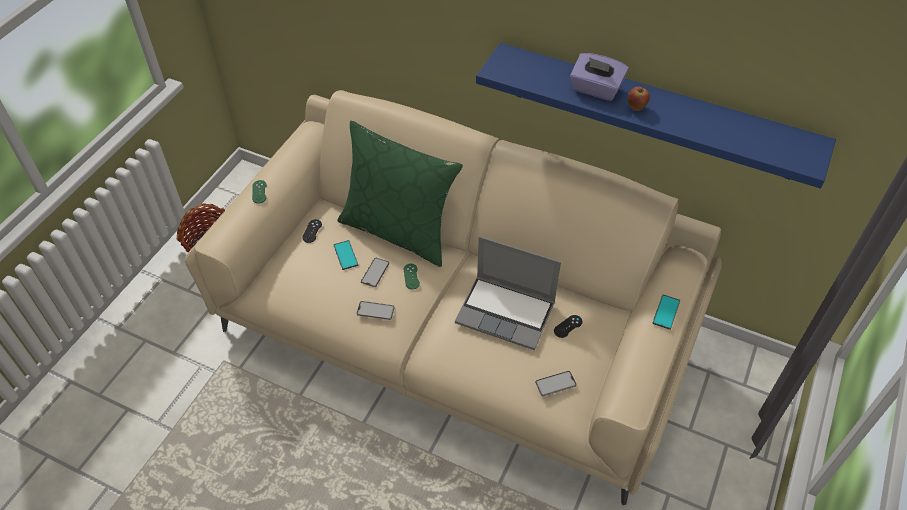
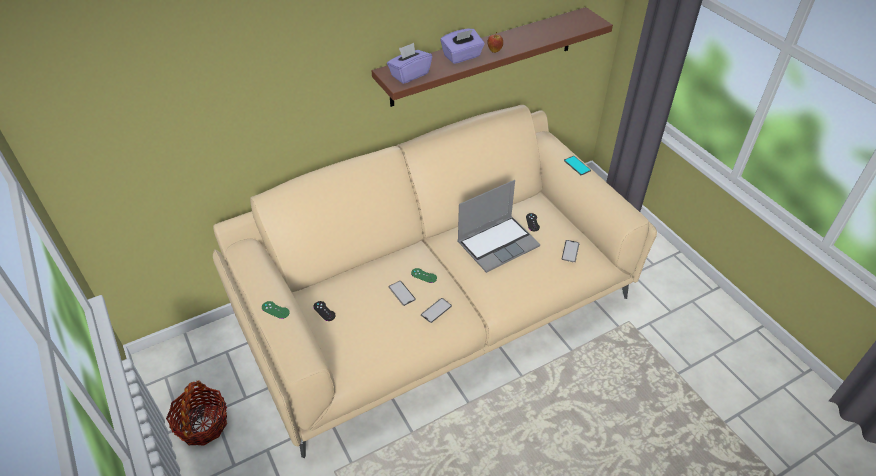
camera: 55 degrees left, 5 degrees down
(345, 255) = (369, 302): phone -> none
(399, 230) = (373, 262): green pillow -> none
(519, 70) = (409, 75): none -> purple tissue box
(652, 111) = (484, 56): blue shelf -> brown shelf

